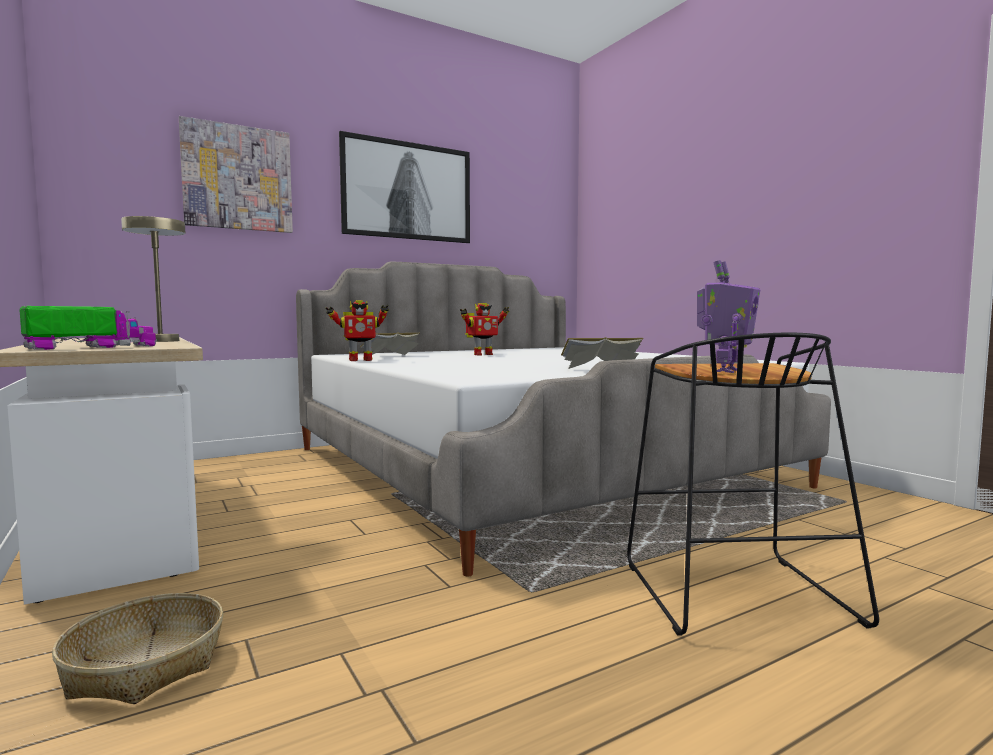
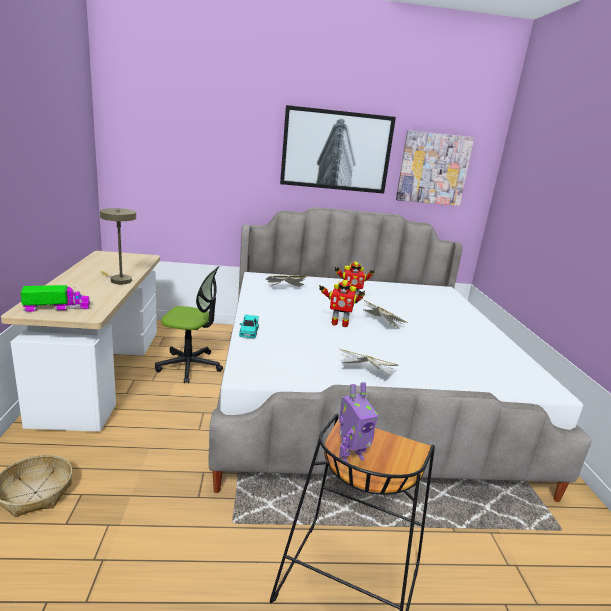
camera: 25 degrees right, 15 degrees up
(238, 178) = (211, 143): picture -> picture (433, 169)
(273, 489) = (189, 366): none -> office chair
(359, 360) = (251, 297): toy robot -> toy robot (339, 323)
(410, 369) = (248, 332): none -> turquoise toy car
(547, 358) = (381, 323): none -> book

